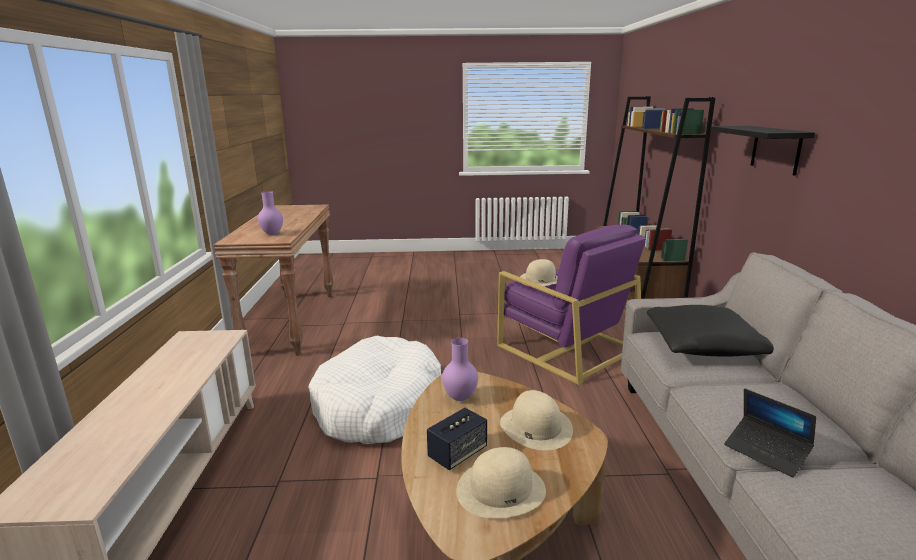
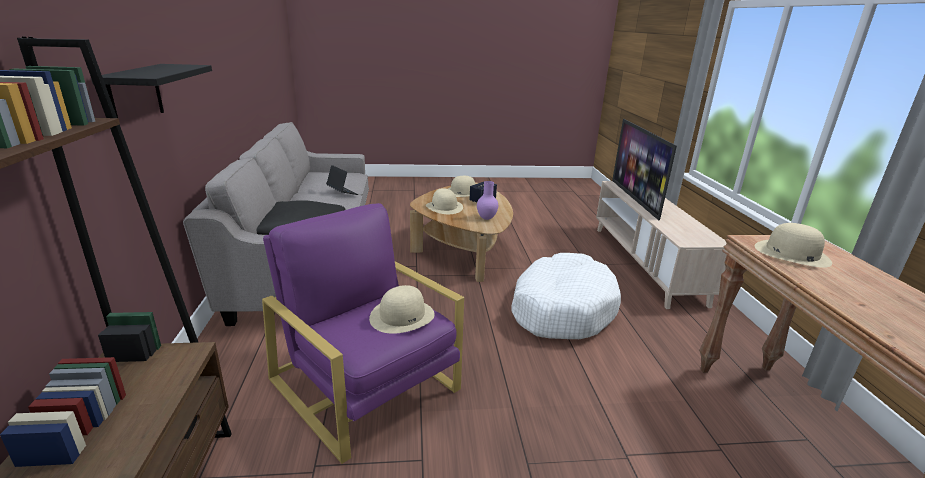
camera: 175 degrees right, 5 degrees up
(143, 426) = (635, 199): none -> television
(273, 234) = (791, 254): purple vase -> beige hat

